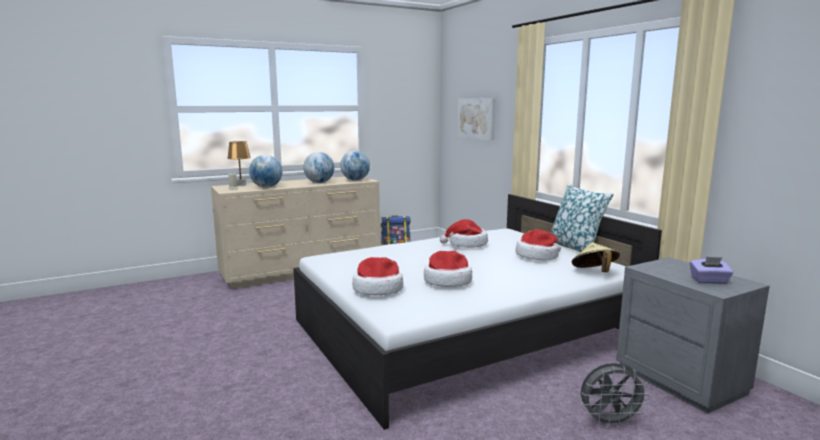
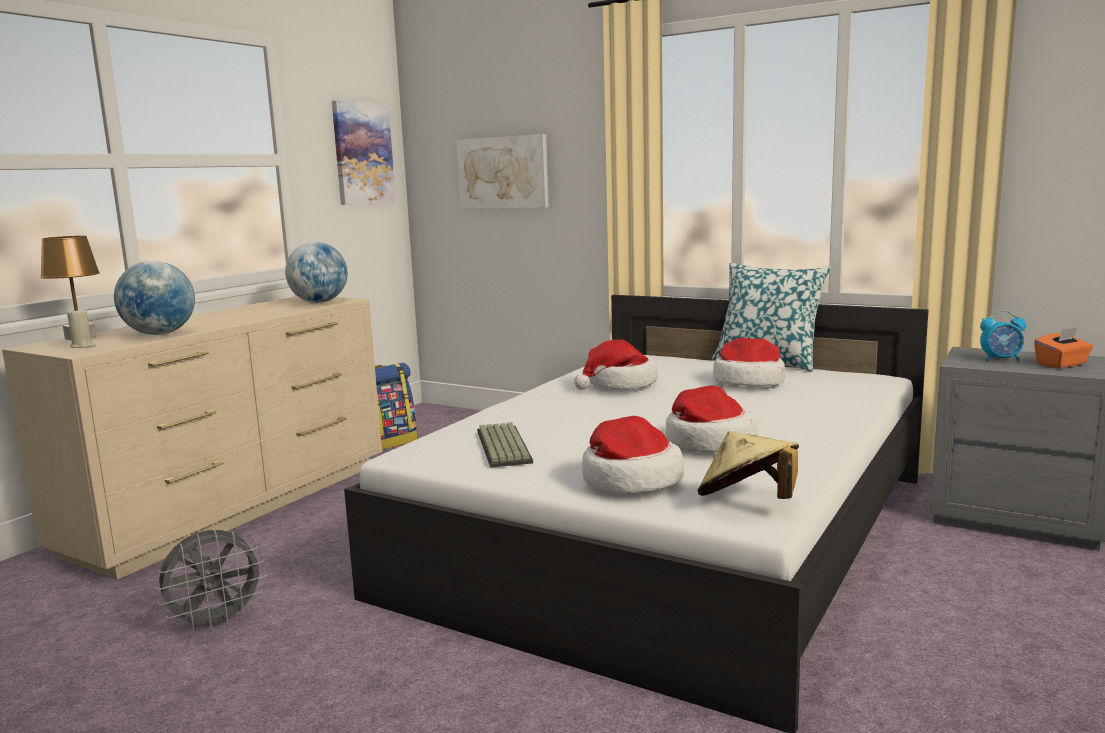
camera: 30 degrees left, 0 degrees up
(319, 182) = (257, 314): globe -> none
(358, 262) = (501, 446): none -> keyboard
(411, 104) = (363, 153): none -> picture
(594, 272) = (862, 389): beige hat -> beige hat (747, 502)
(609, 422) = (1034, 601): grey fan -> grey fan (217, 622)
(675, 270) = (1001, 360): none -> alarm clock
(709, 281) = (1062, 364): purple tissue box -> orange tissue box

